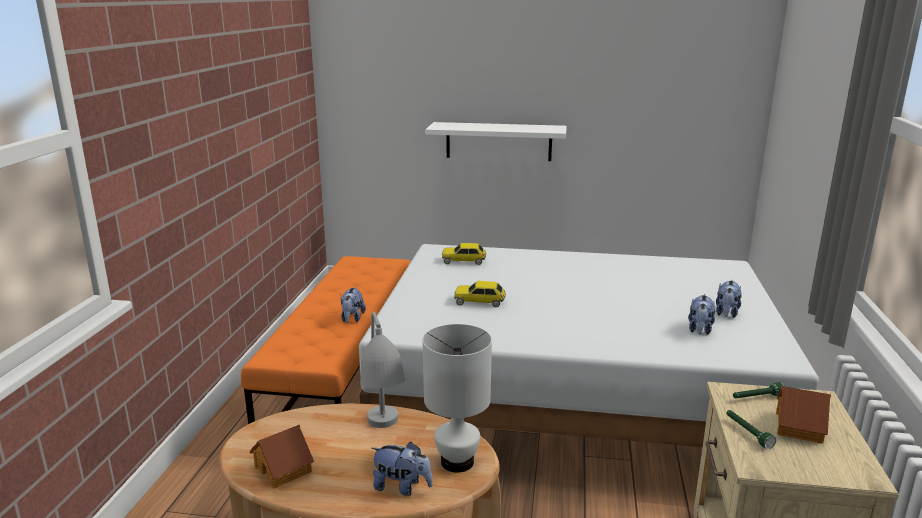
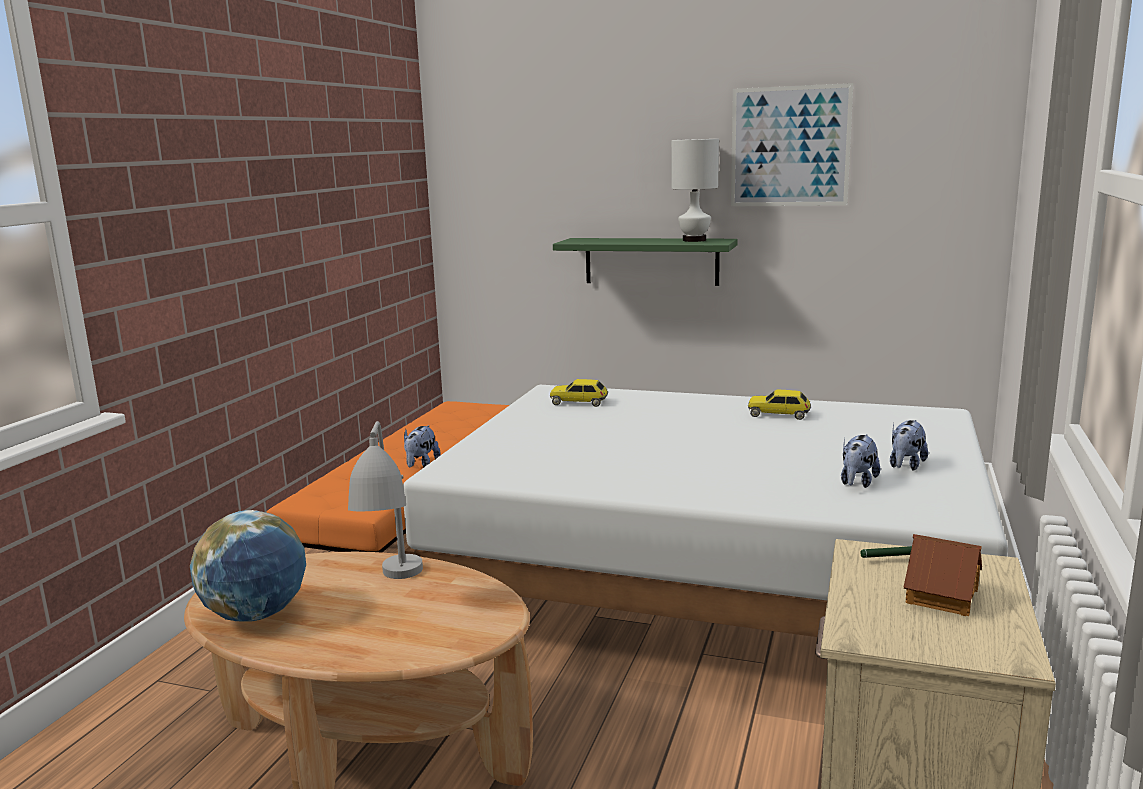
camera: 10 degrees right, 5 degrees down
(284, 468) = (256, 615): toy house -> globe
(402, 487) = (388, 643): plush toy -> none
(457, 461) = (472, 620): white table lamp -> white table lamp (694, 240)
(479, 302) = (575, 444): toy car -> toy car (779, 414)
(498, 141) = (651, 261): white shelf -> green shelf
(609, 56) = (790, 146): none -> picture
(747, 433) = (862, 599): green flashlight -> none

